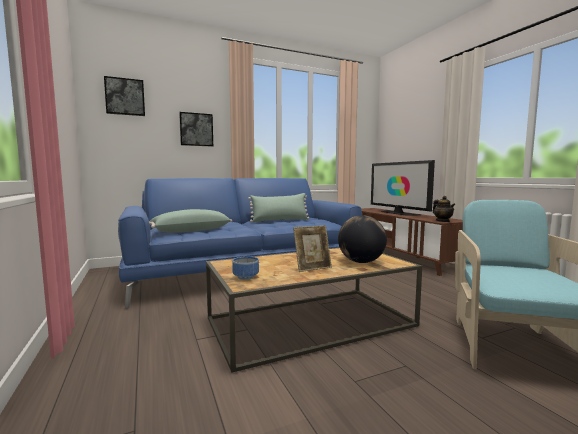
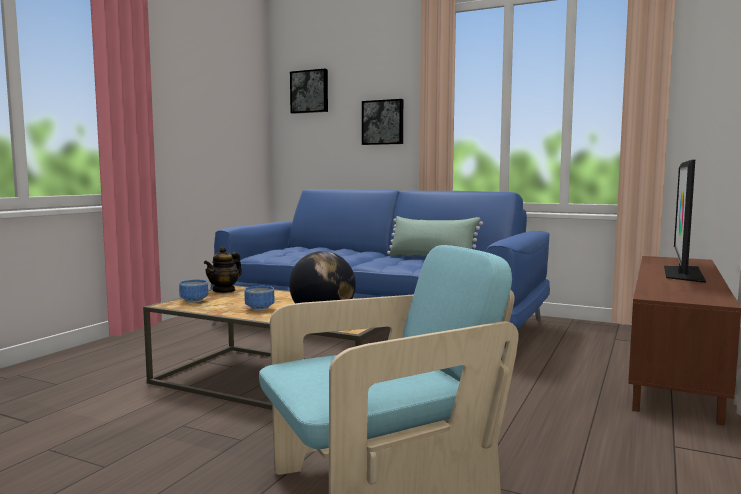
camera: 50 degrees right, 0 degrees up
(190, 231) = (291, 255): green pillow -> none
(312, 268) = (261, 308): picture frame -> bowl
(442, 221) = (659, 296): teapot -> teapot (224, 290)

